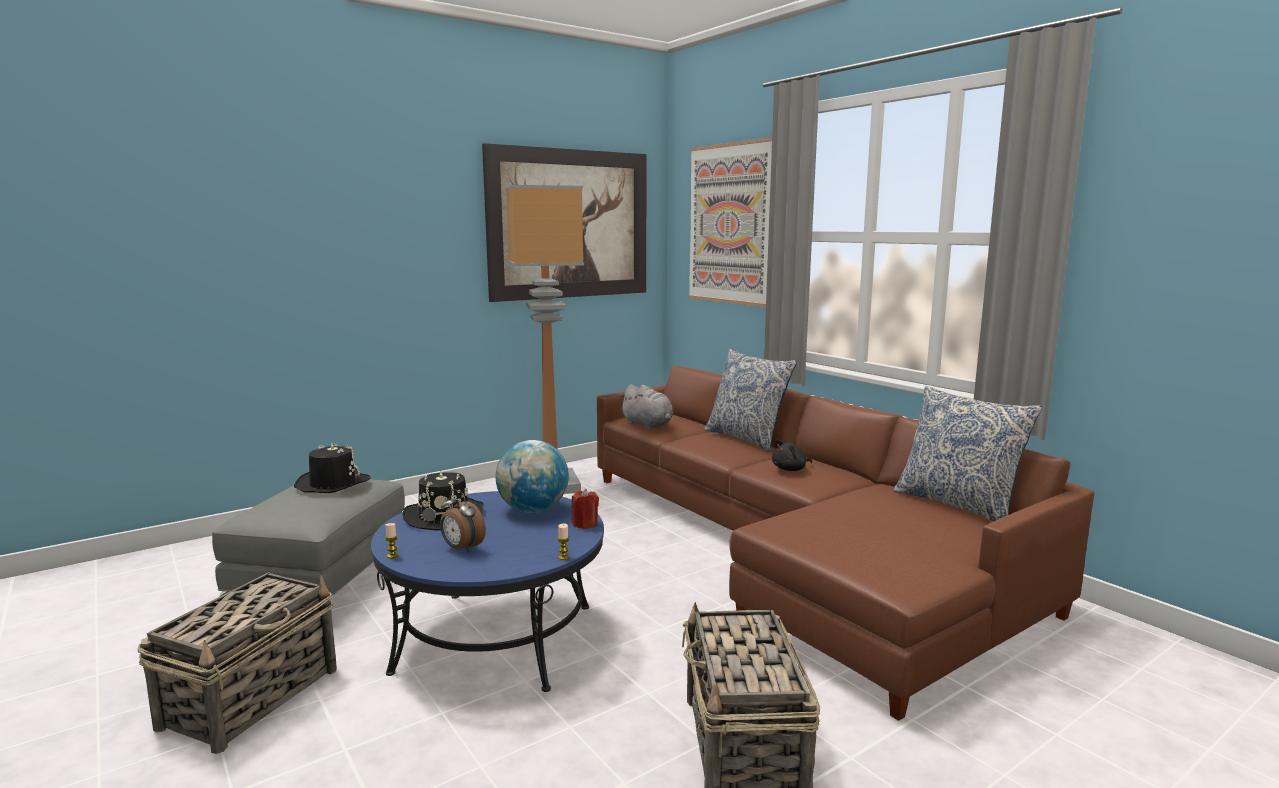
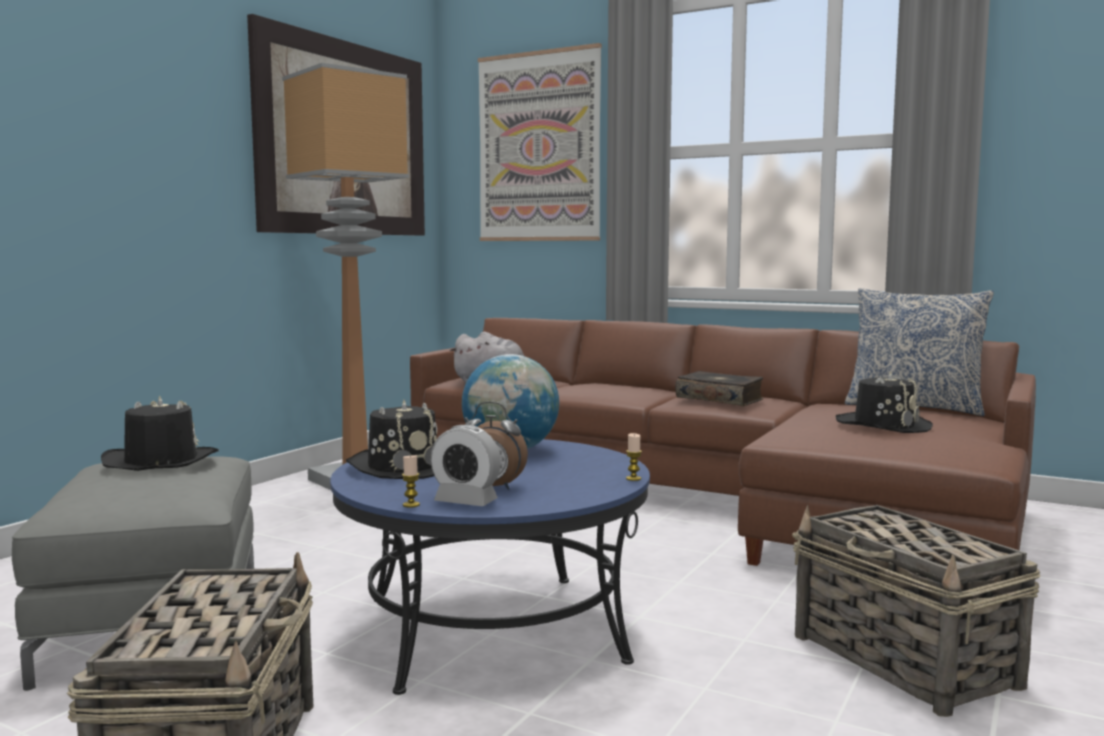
camera: 25 degrees left, 5 degrees down
(427, 559) = (466, 501): none -> alarm clock
(585, 524) = (598, 453): red candle -> none
(747, 438) = (623, 384): pillow -> none
(790, 469) = (719, 399): black plush toy -> book
(873, 527) = (883, 425): none -> black hat

